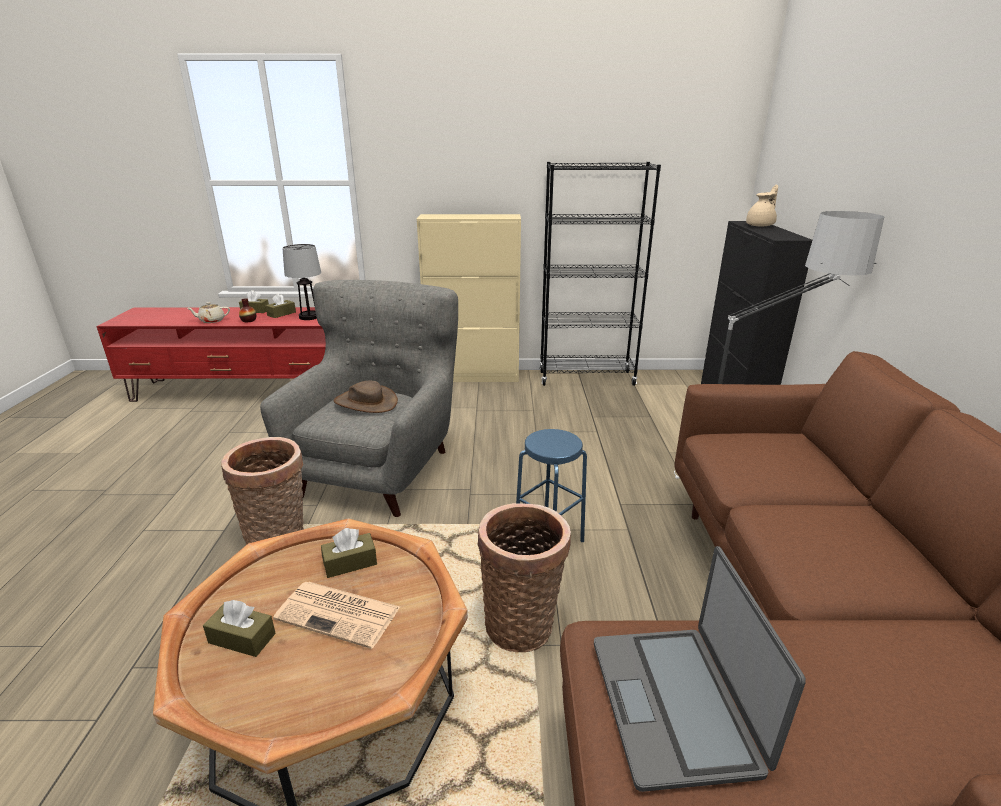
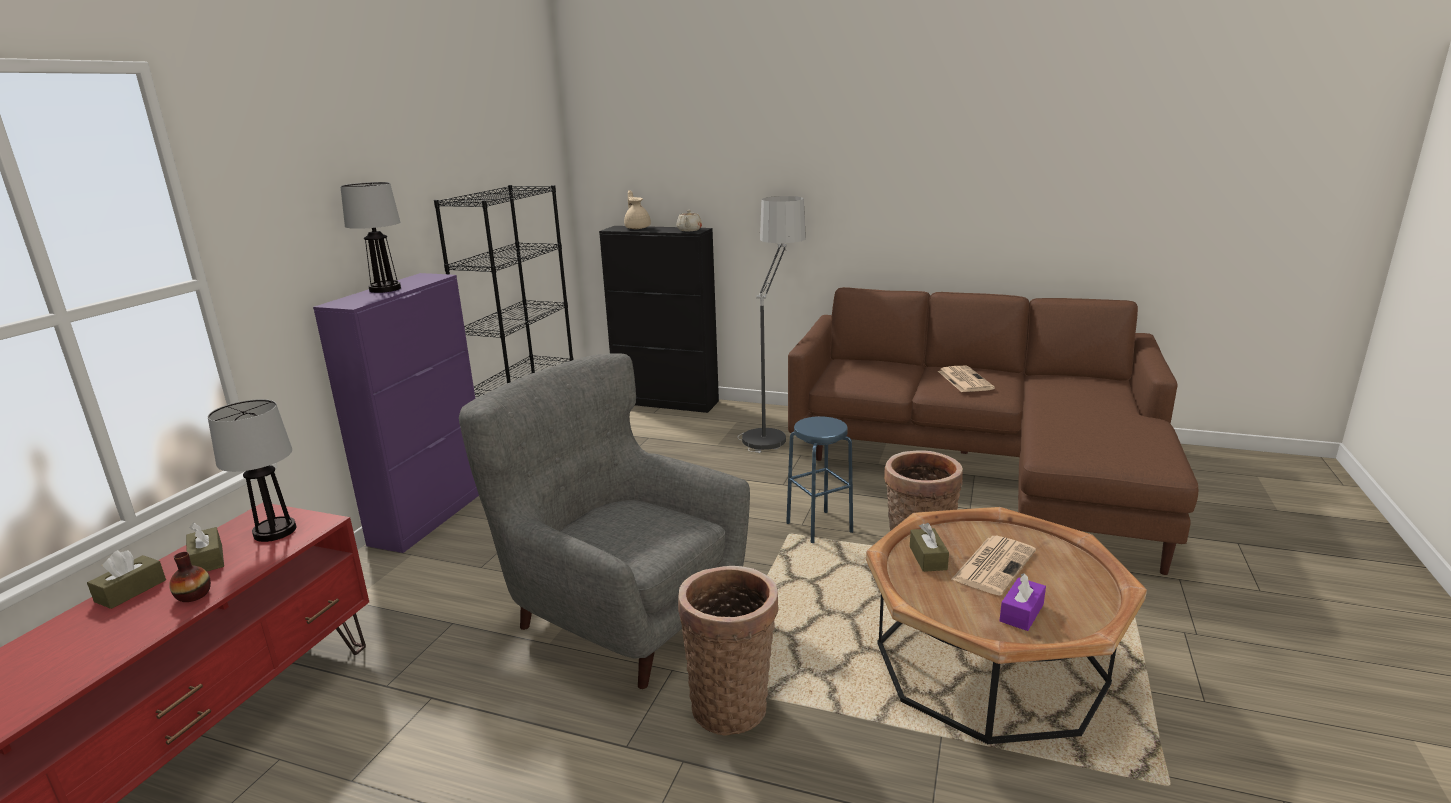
camera: 70 degrees left, 5 degrees down
(211, 321) = (116, 644): beige teapot -> beige teapot (689, 230)
(242, 638) = (1021, 613): brown tissue box -> purple tissue box
(366, 402) = (619, 524): brown hat -> none
(468, 215) = (384, 289): none -> table lamp
(473, 376) = (432, 514): beige cabinet -> purple cabinet
(675, 704) = (1098, 444): laptop -> none
(833, 537) = (964, 380): none -> newspaper

